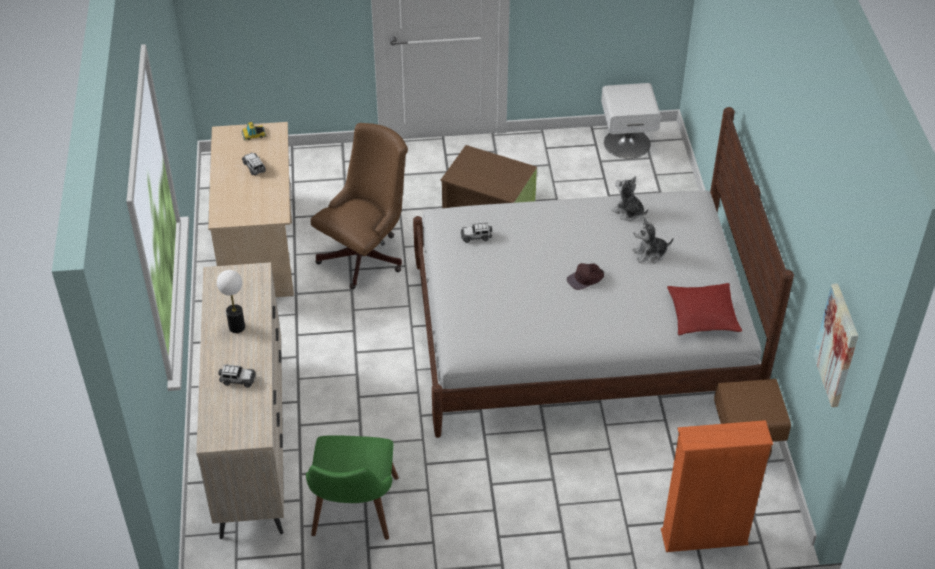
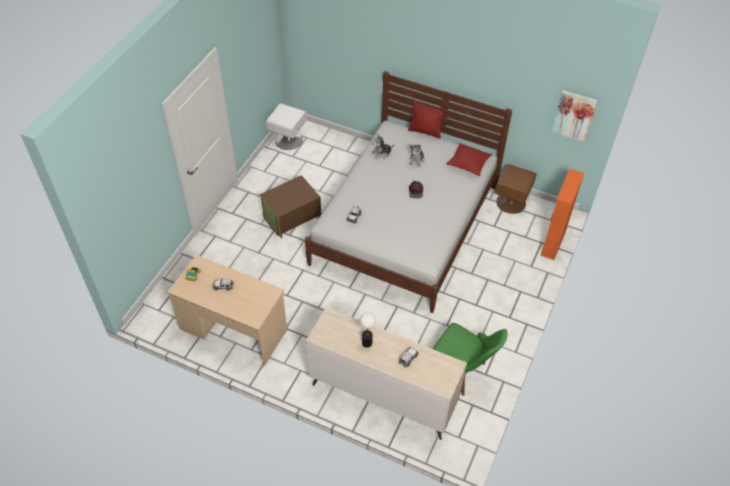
camera: 60 degrees left, 5 degrees up
(366, 255) = (281, 283): brown office chair -> none
(724, 241) = (425, 131): none -> red pillow

